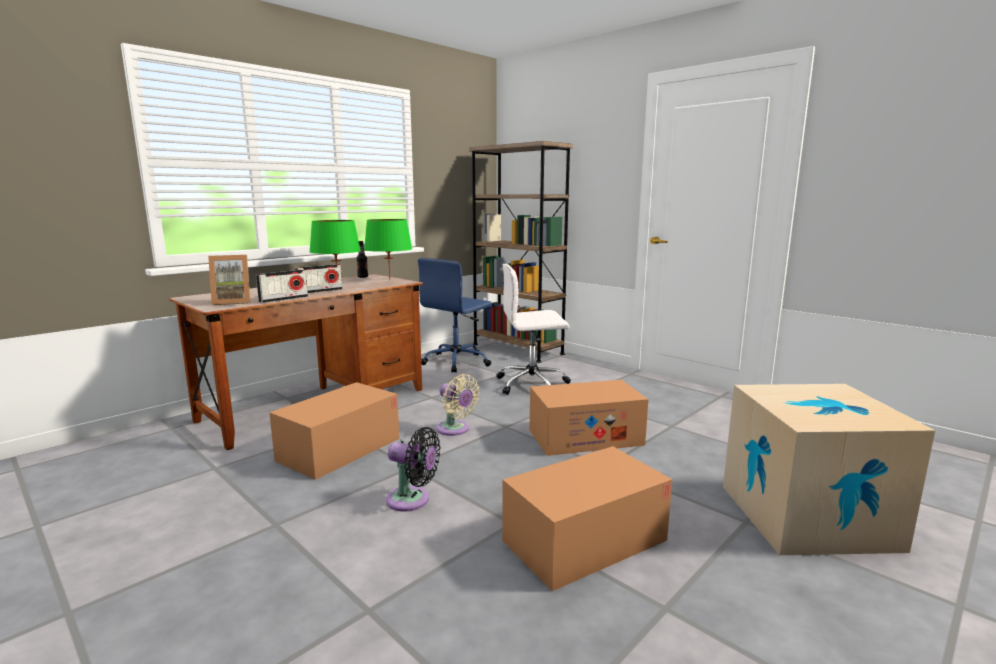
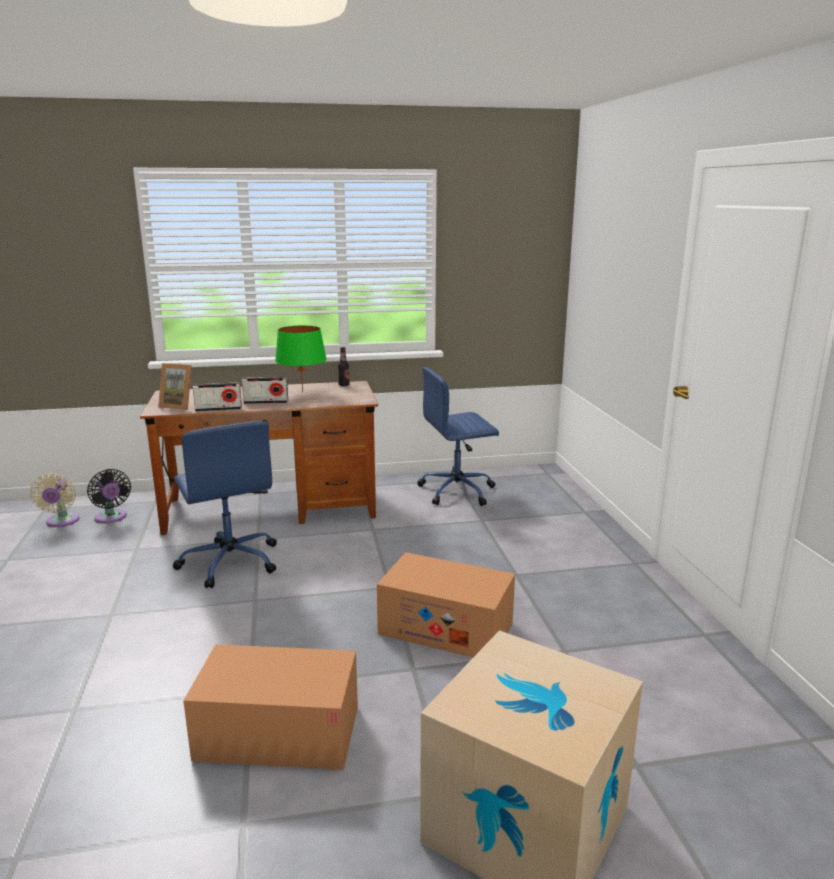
camera: 35 degrees right, 5 degrees up
(339, 449) = (230, 562): cardboard box -> blue office chair
(389, 280) = (355, 395): green table lamp -> none
(412, 500) = (213, 633): black fan -> black fan (111, 518)
(455, 430) = (341, 574): beige fan -> beige fan (61, 522)
(517, 349) = (549, 490): brown bookcase -> none
(533, 384) = (493, 544): white office chair -> none

